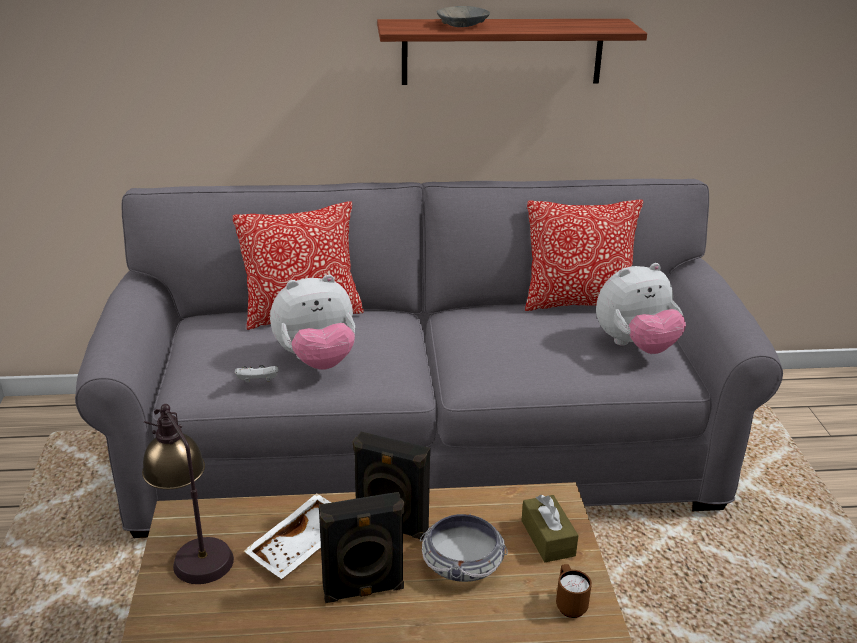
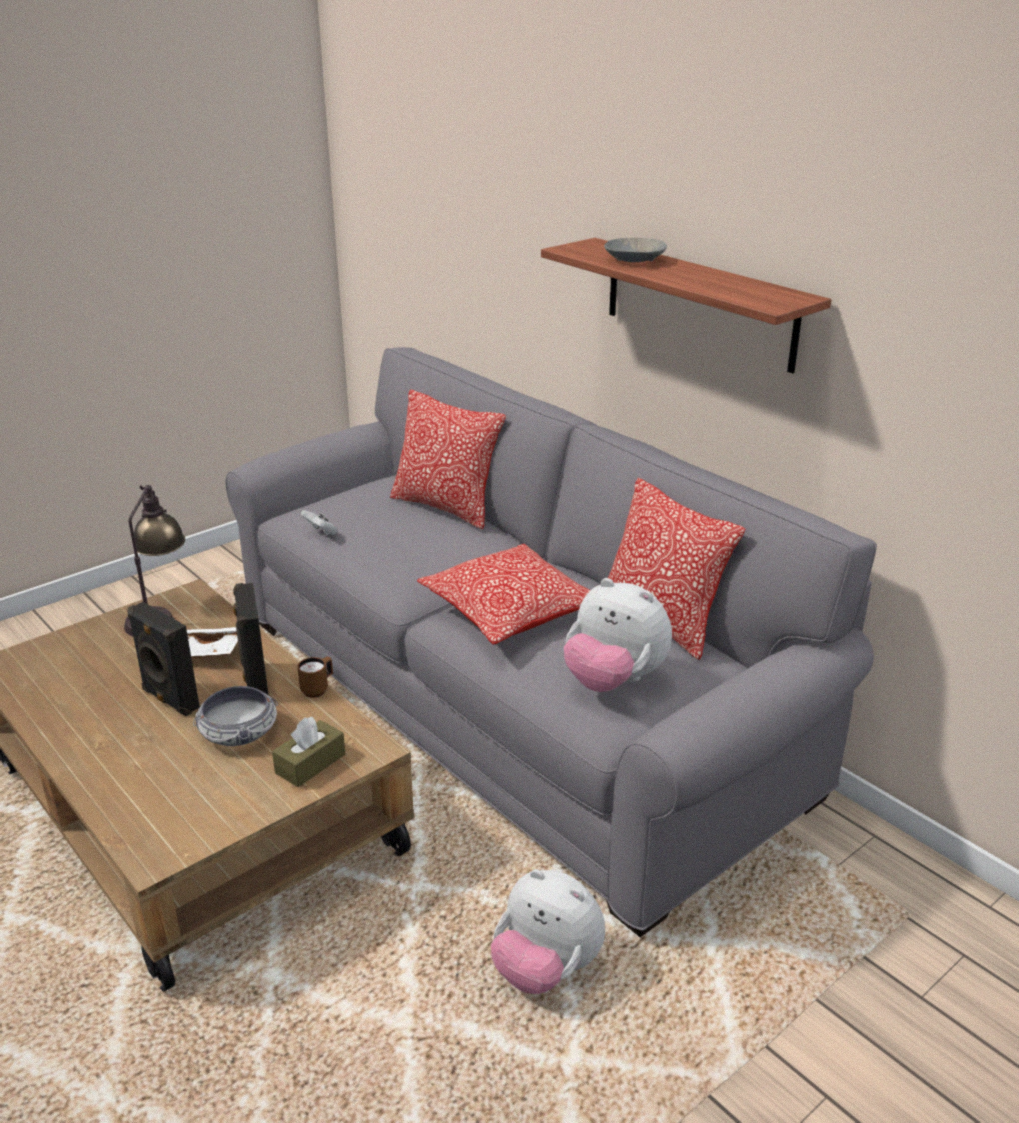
camera: 55 degrees right, 0 degrees up
(317, 361) = (378, 541): plush toy -> plush toy (546, 969)
(501, 348) = (510, 612): none -> pillow
(569, 604) = (230, 805): brown mug -> brown mug (318, 689)

